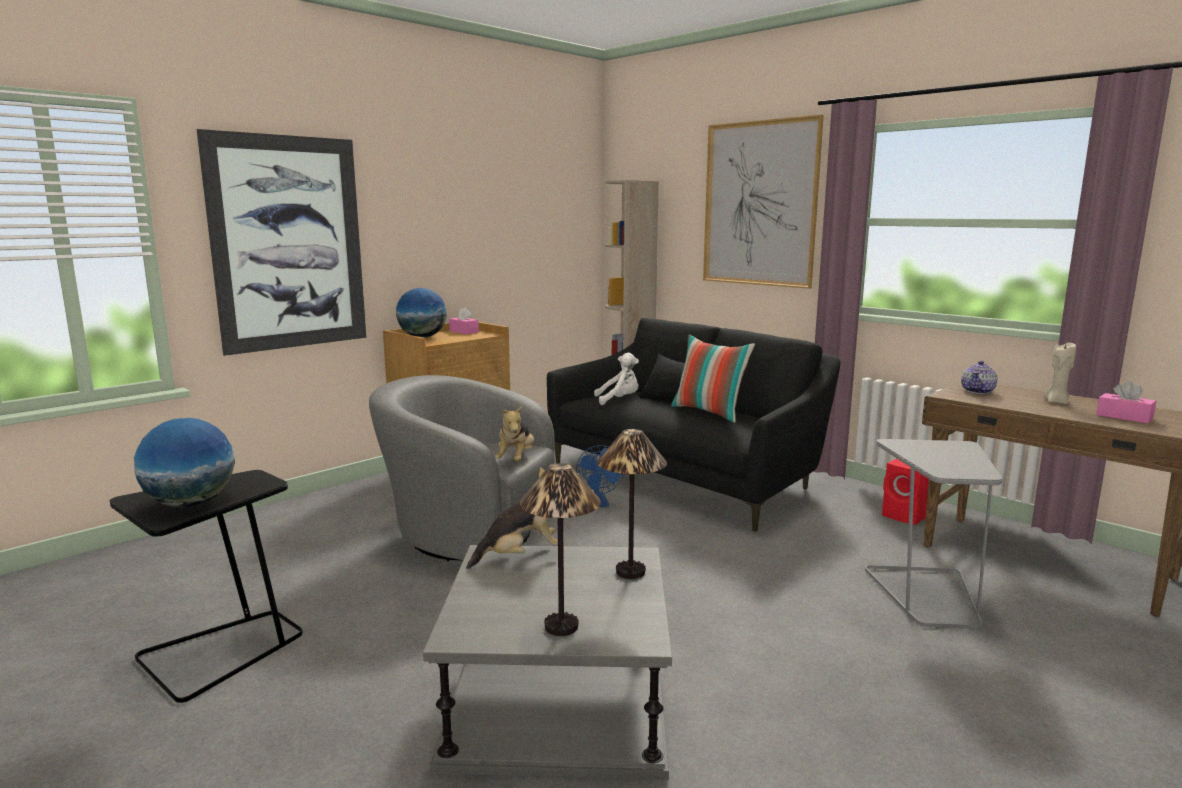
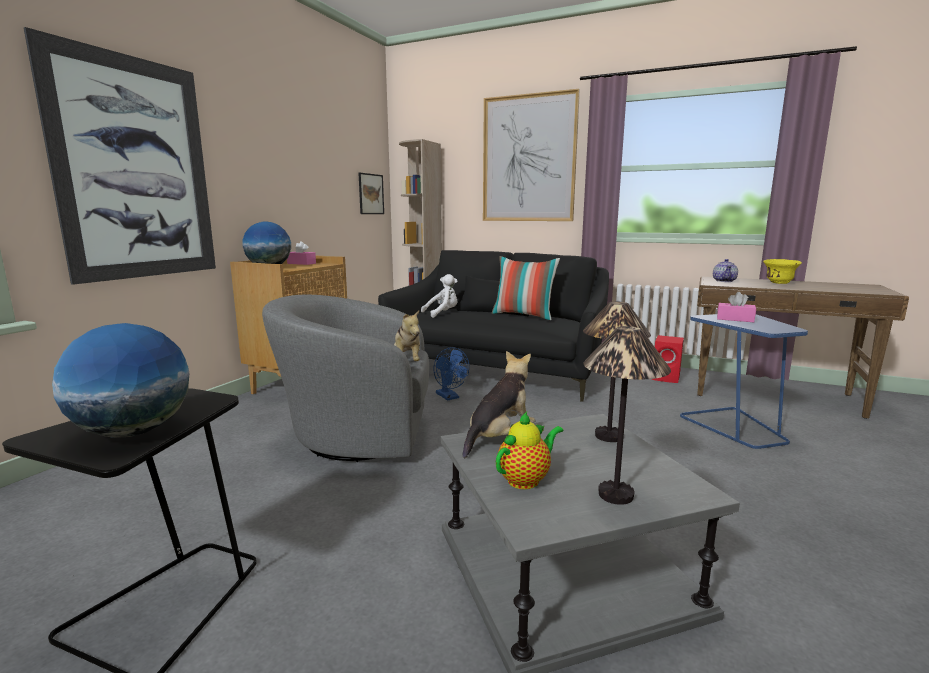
camera: 20 degrees left, 0 degrees up
(498, 598) = (526, 480): none -> teapot
(573, 243) = (371, 194): none -> picture
(928, 595) = (735, 427): grey side table -> blue side table
(1056, 402) = (779, 283): beige candle -> yellow bowl
(1124, 417) = (832, 287): pink tissue box -> pink tissue box (735, 319)

